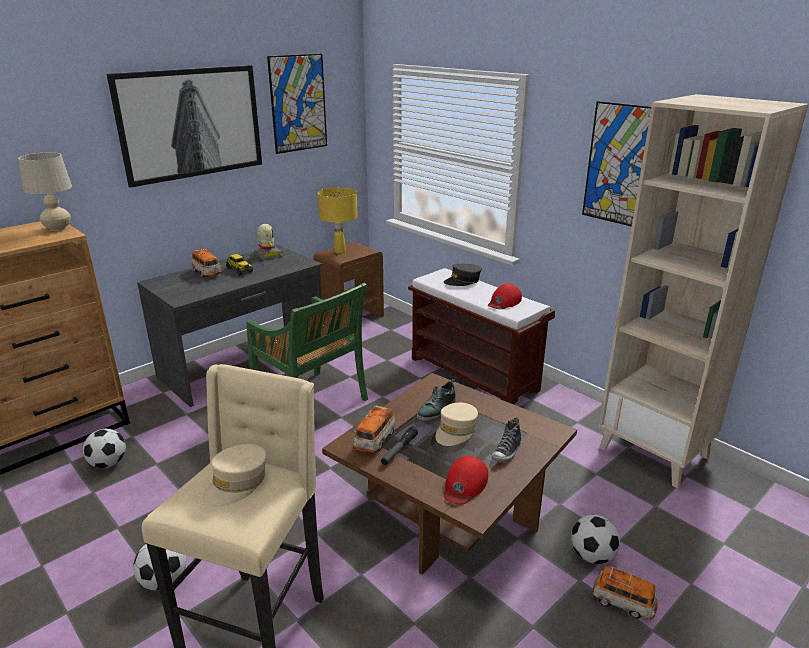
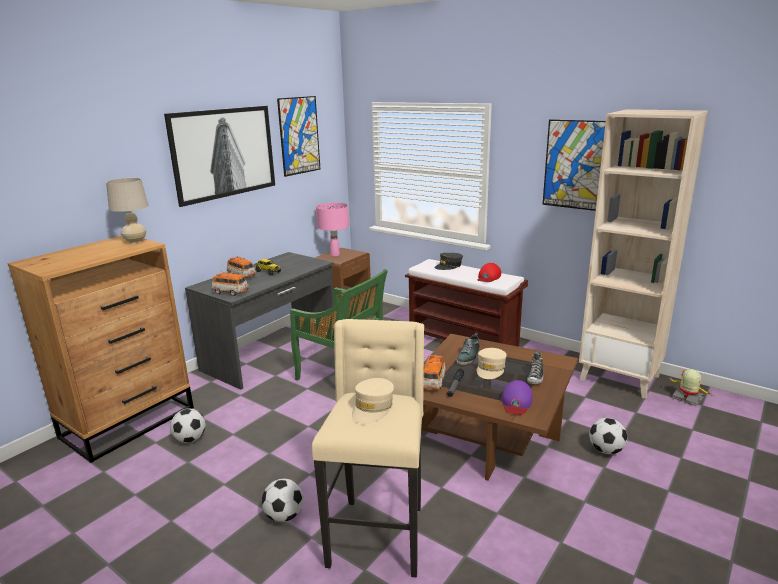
camera: 10 degrees left, 5 degrees down
(268, 255) = (285, 259): toy robot -> toy robot (687, 398)
(340, 251) = (335, 255): yellow table lamp -> pink table lamp
(464, 484) = (516, 402): red cap -> purple cap
(623, 603) = (640, 477): toy car -> toy car (230, 292)

